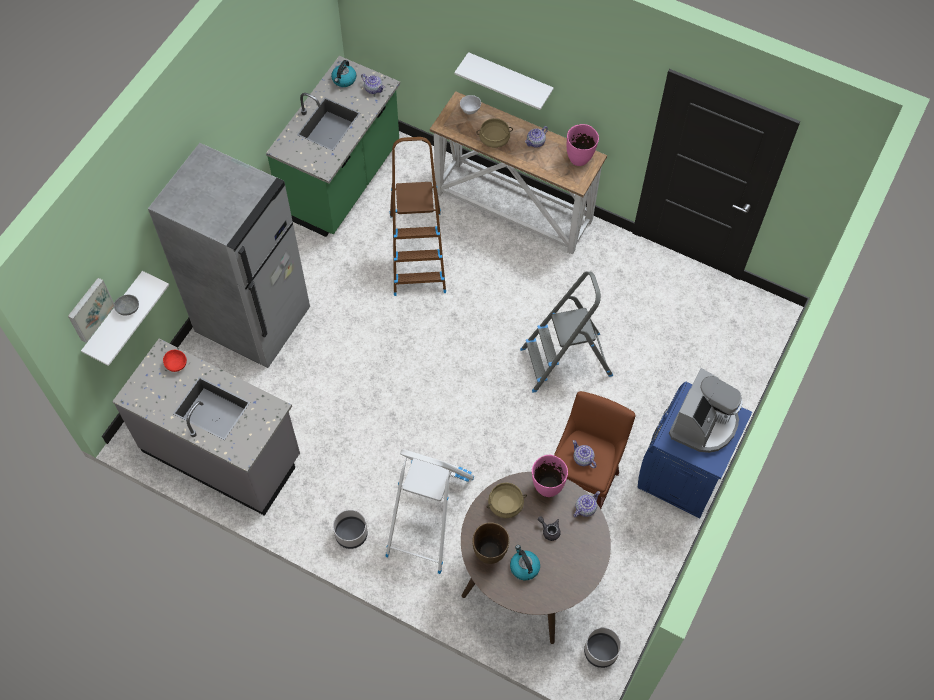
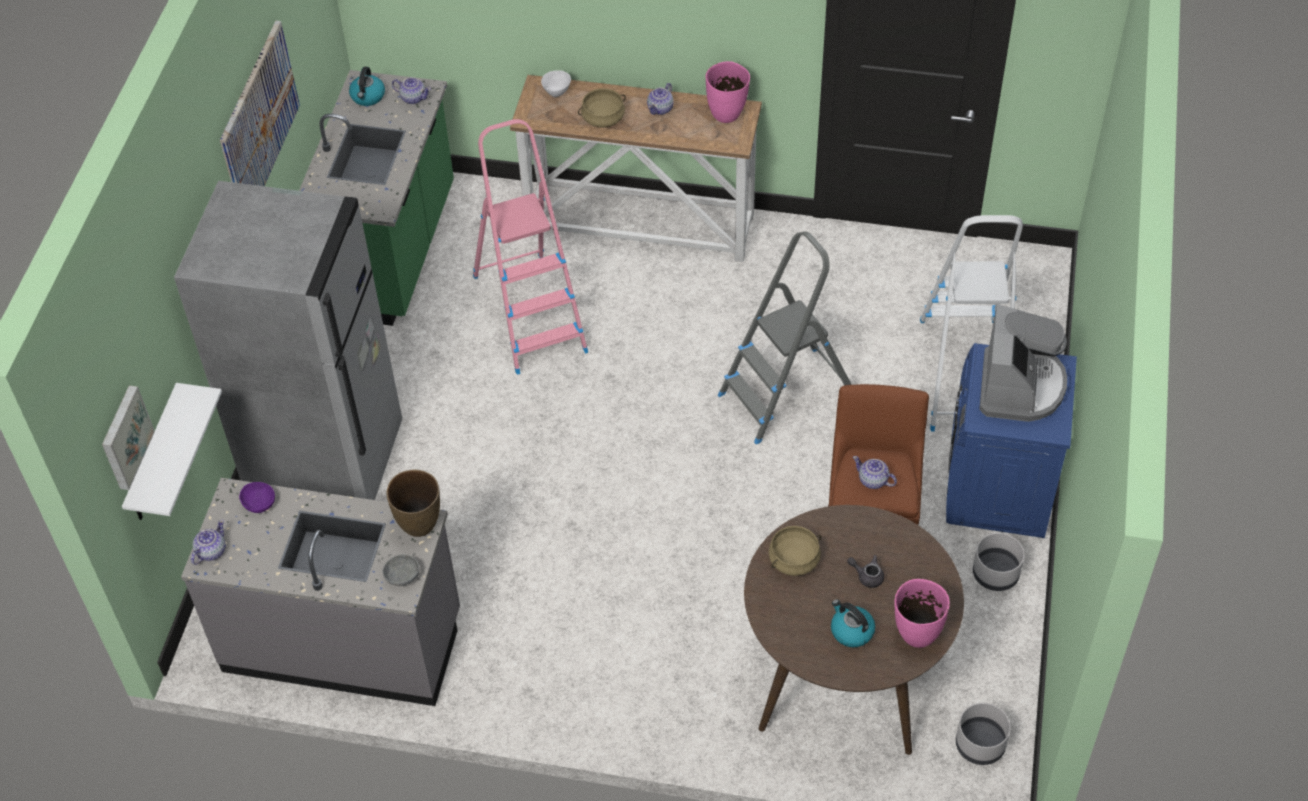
camera: 15 degrees left, 10 degrees down
(128, 308) = (173, 435): grey bowl -> grey bowl (402, 576)
(176, 364) = (259, 503): red bowl -> purple bowl
(247, 97) = (259, 121): none -> picture
(351, 534) = (571, 695): grey planter -> grey planter (996, 574)
(417, 253) = (530, 313): brown step ladder -> pink step ladder
(430, 514) = (674, 637): white step ladder -> white step ladder (963, 372)
(490, 554) = (797, 628): brown vase -> brown vase (420, 525)
(510, 79) = (605, 29): white shelf -> none
(547, 487) = (842, 523): pink vase -> pink vase (916, 634)
(585, 508) = (904, 535): teapot -> teapot (210, 551)

